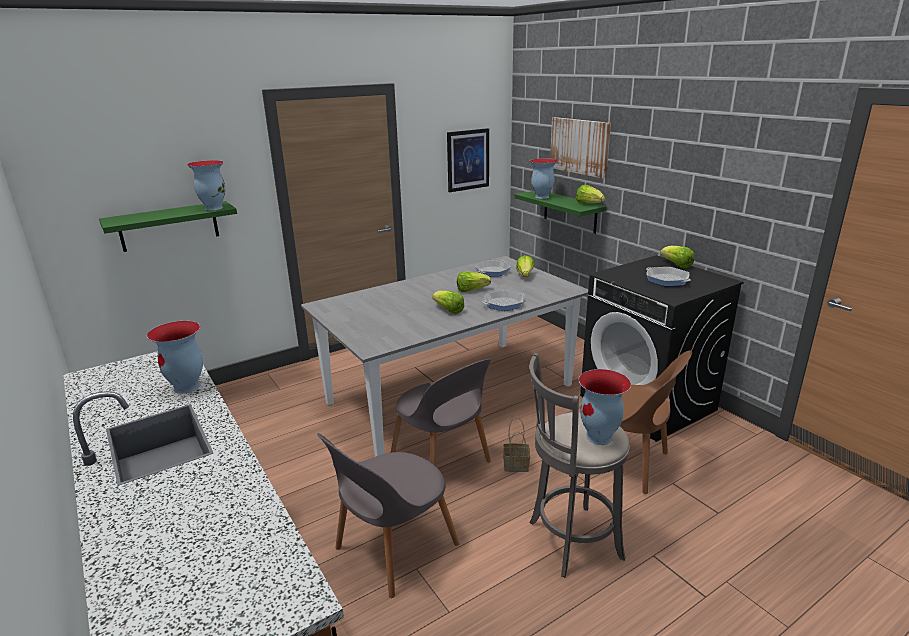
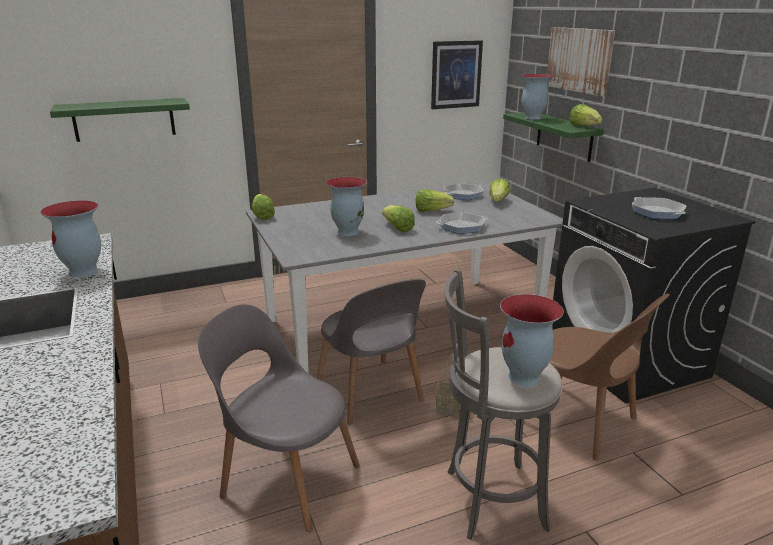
camera: 10 degrees right, 0 degrees up
(213, 208) = (167, 102): vase -> vase (347, 232)
(393, 549) = (286, 478): grey chair -> grey chair turned 60 degrees clockwise
(676, 265) = (675, 199): lettuce -> lettuce (262, 216)

